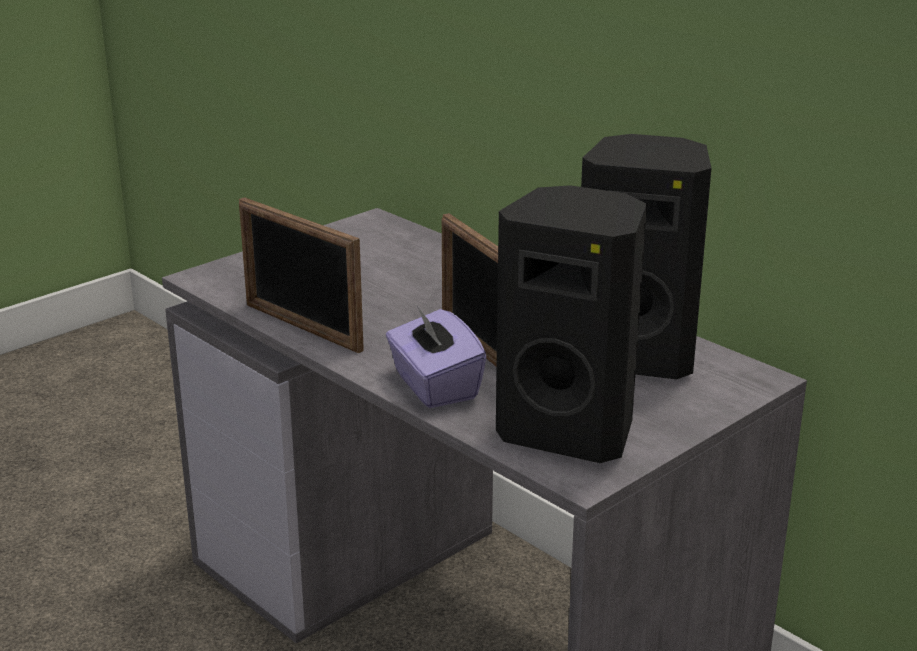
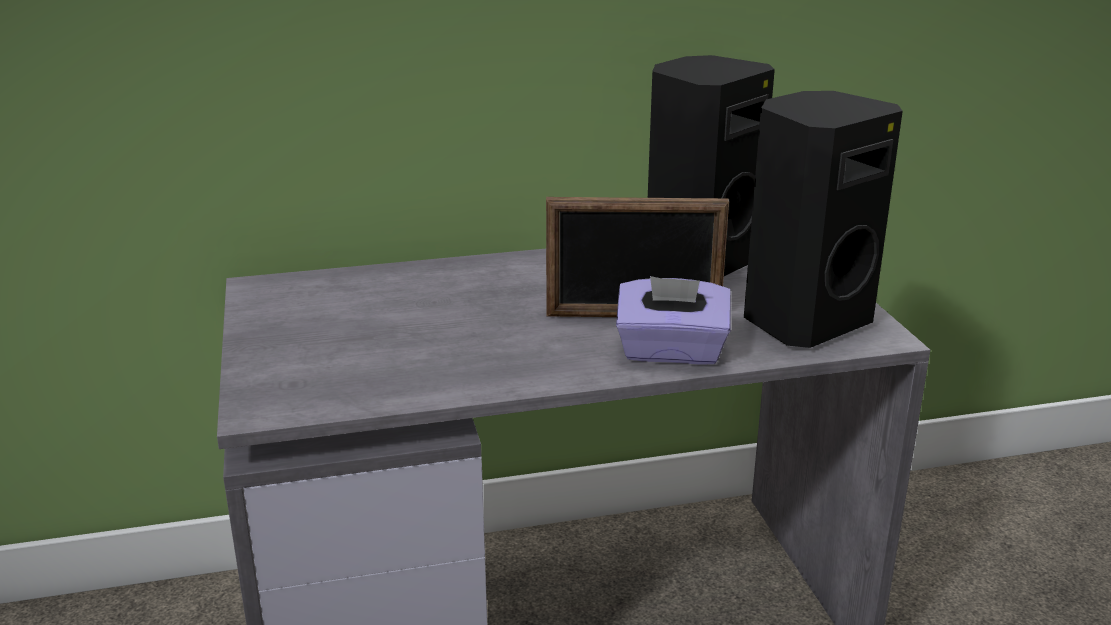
camera: 60 degrees left, 0 degrees up
(302, 327) = (472, 383): picture frame -> none

